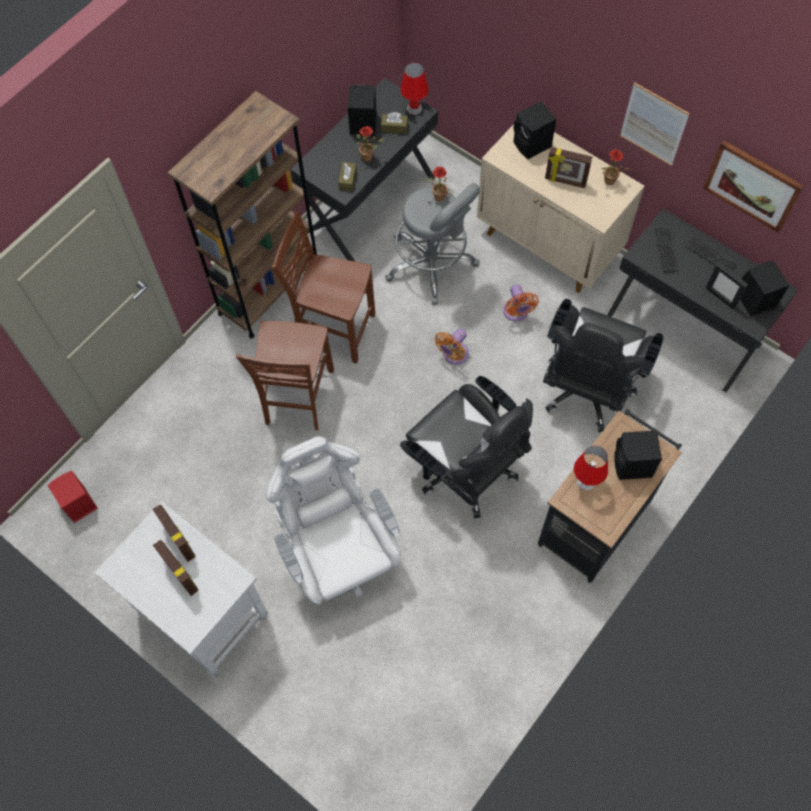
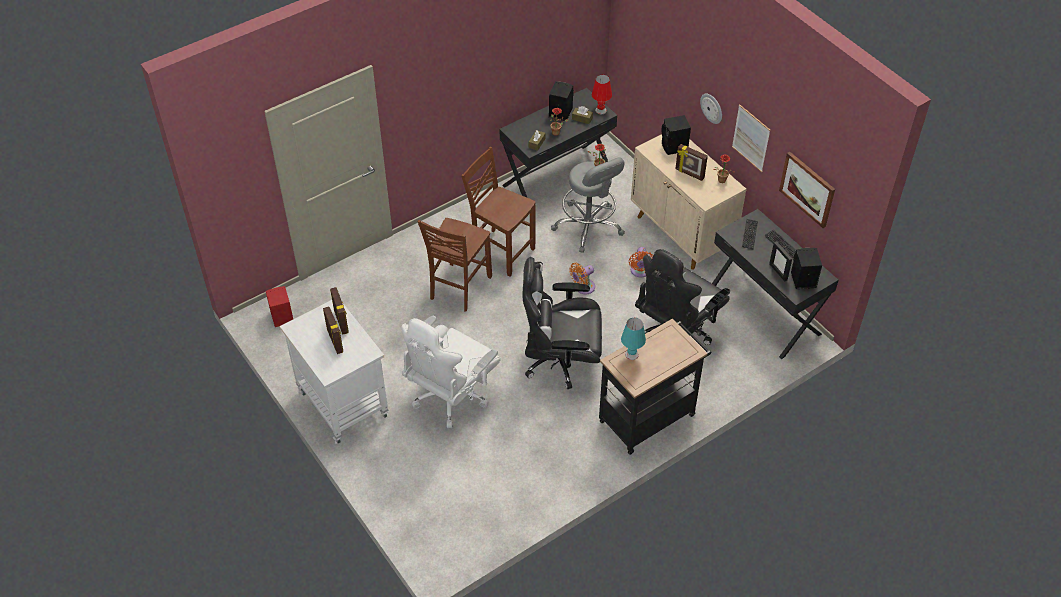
camera: 15 degrees right, 15 degrees down
(269, 290) = (464, 217): brown bookcase -> none
(340, 557) = (453, 393): white office chair -> white office chair turned 135 degrees counterclockwise
(463, 468) = (562, 360): black office chair -> black office chair turned 120 degrees clockwise
(584, 88) = (712, 108): none -> wall clock
(586, 482) = (632, 354): red table lamp -> turquoise table lamp
(632, 466) = (668, 353): black speaker -> none

